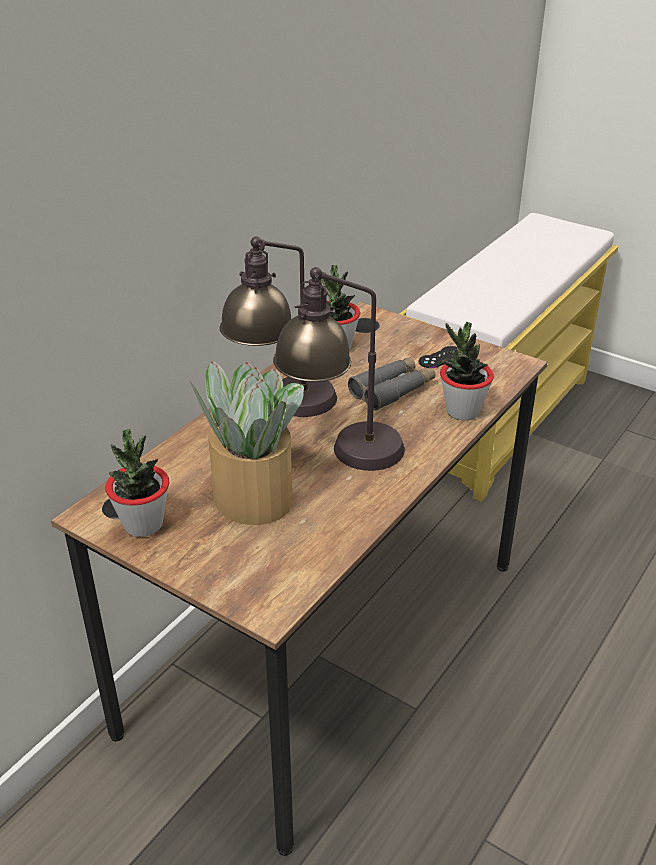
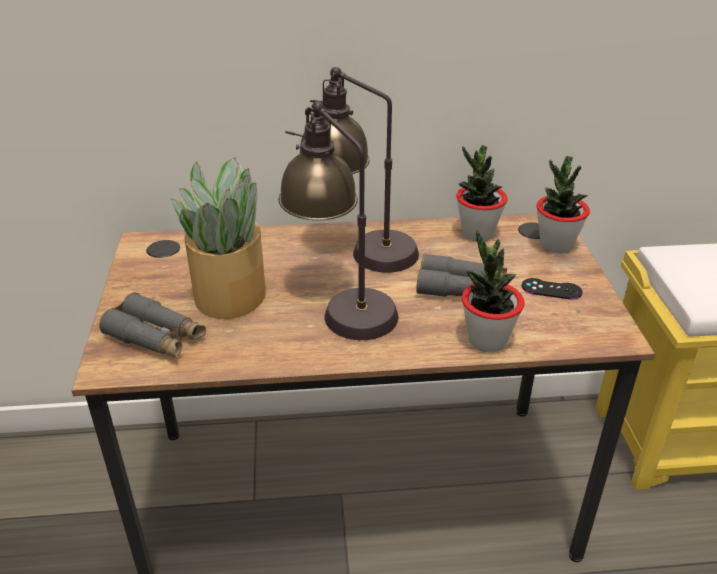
camera: 50 degrees right, 0 degrees up
(143, 525) = (150, 266): potted plant -> potted plant (555, 245)
(262, 564) = (156, 337): none -> grey binoculars

